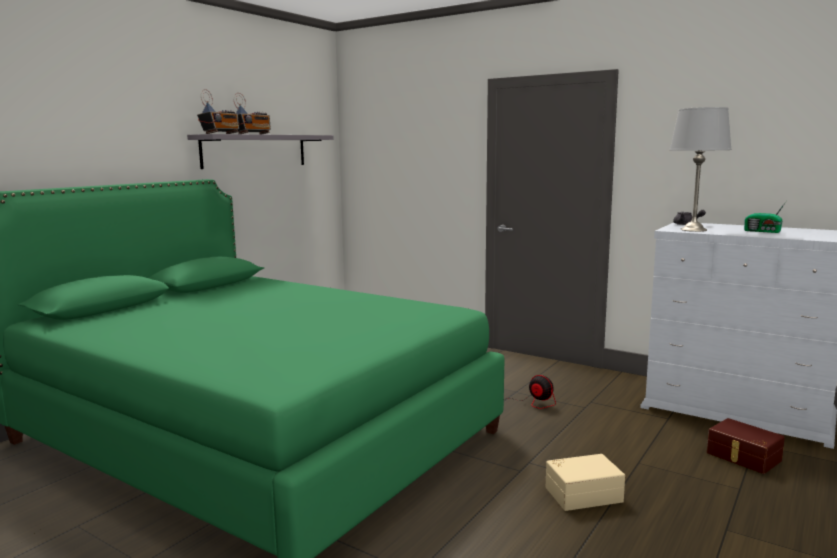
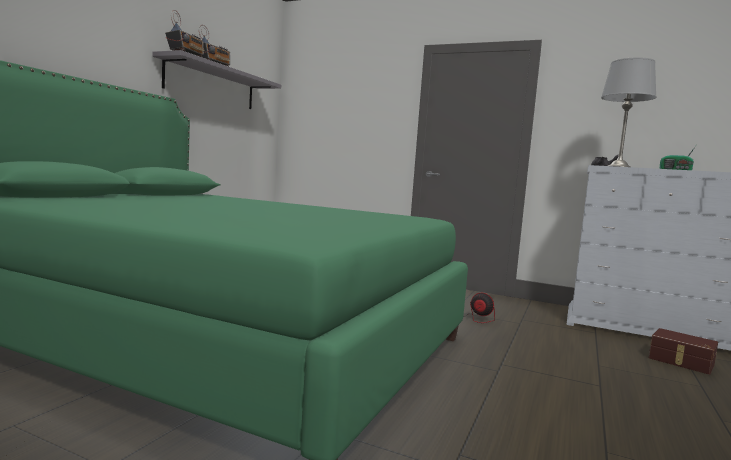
camera: 10 degrees left, 5 degrees down
(582, 493) = (569, 390): beige storage box -> none

